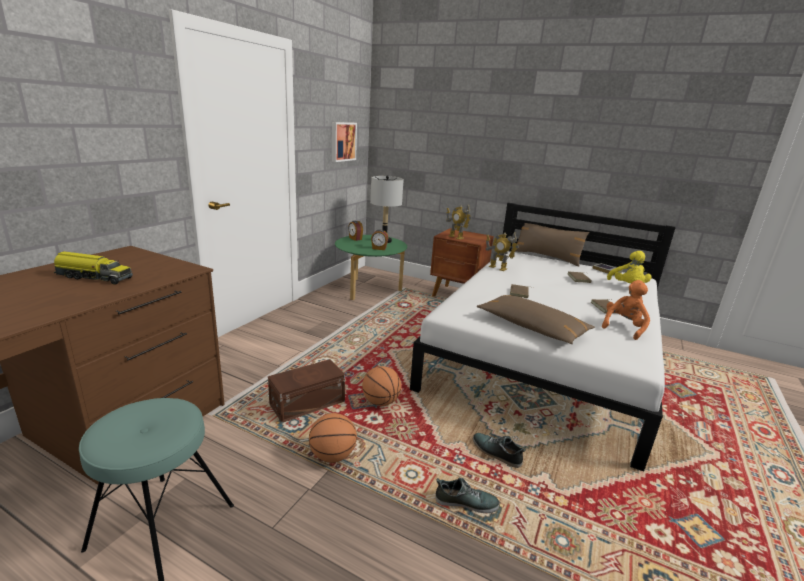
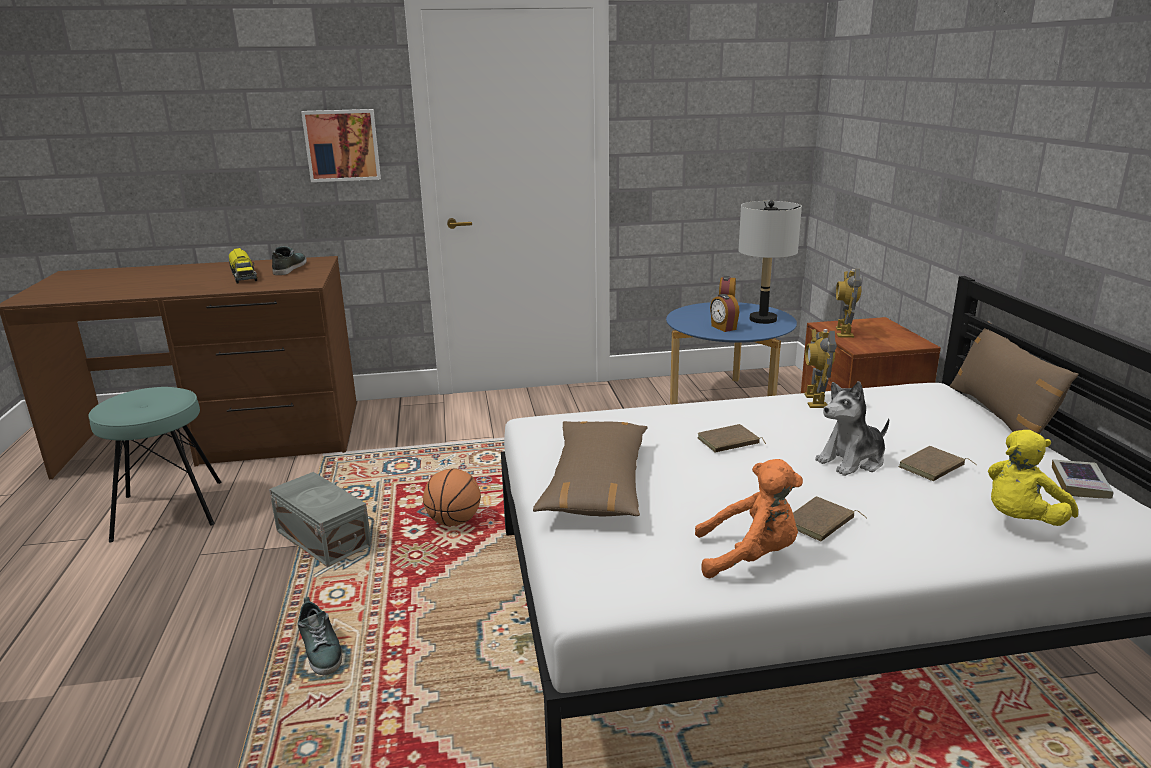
camera: 55 degrees right, 0 degrees up
(306, 403) = (396, 485): brown storage box -> none
(332, 456) = (324, 537): basketball -> grey storage box
(342, 141) = (732, 139): picture -> picture (342, 145)
(369, 289) = (726, 399): green coffee table -> blue coffee table
(496, 453) = (441, 640): shoe -> shoe (289, 268)
(560, 285) = (852, 461): none -> plush toy

